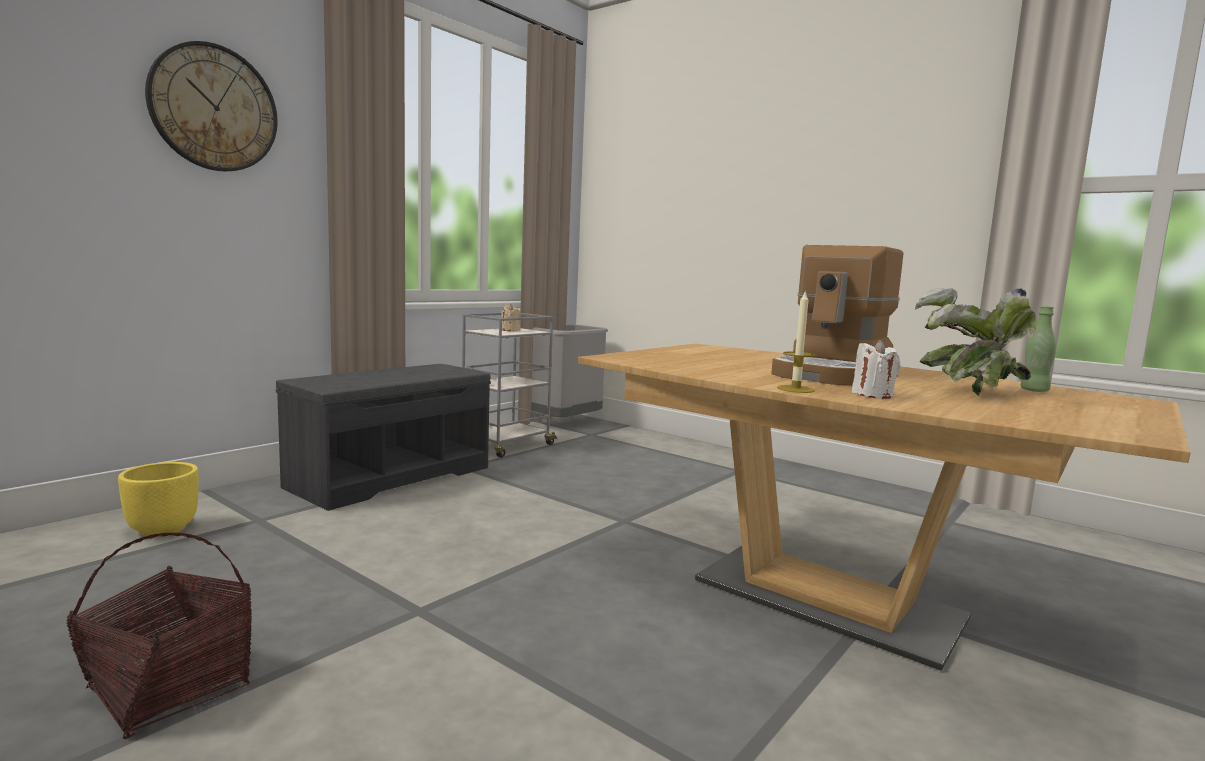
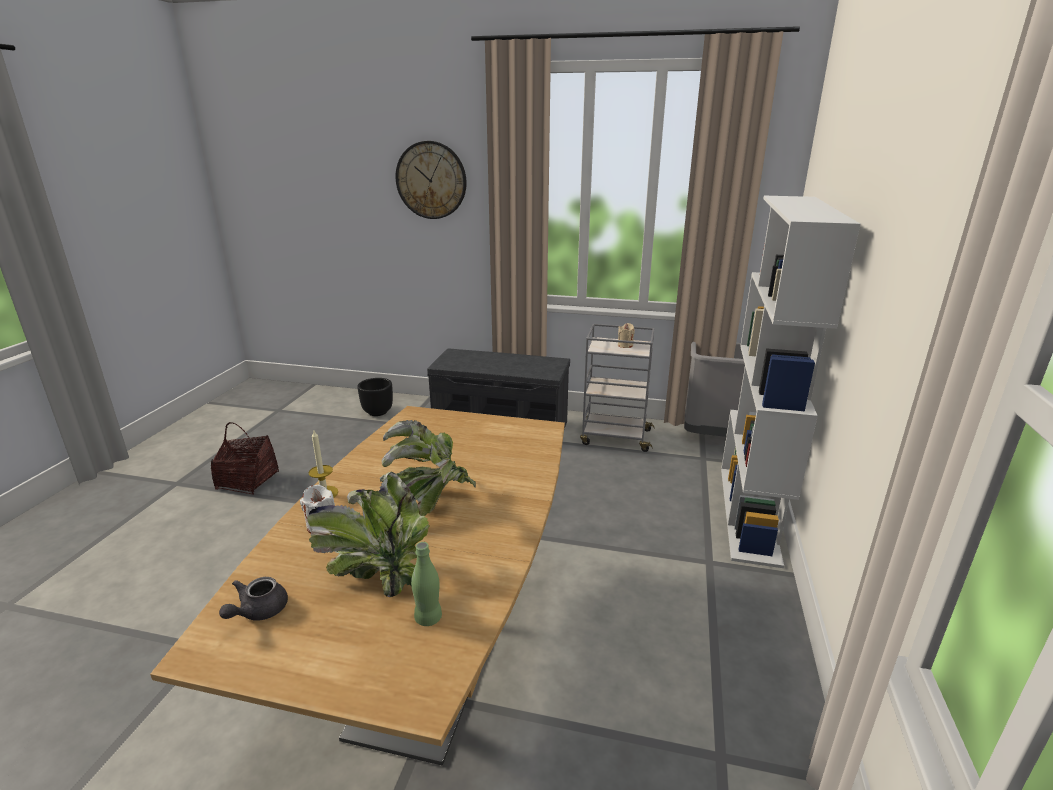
camera: 65 degrees right, 15 degrees up
(163, 529) = (378, 412): yellow planter -> black planter
(687, 445) = (749, 513): none -> white bookcase
(834, 373) = (430, 502): coffee machine -> potted plant
(1051, 419) = (258, 611): none -> grey teapot

